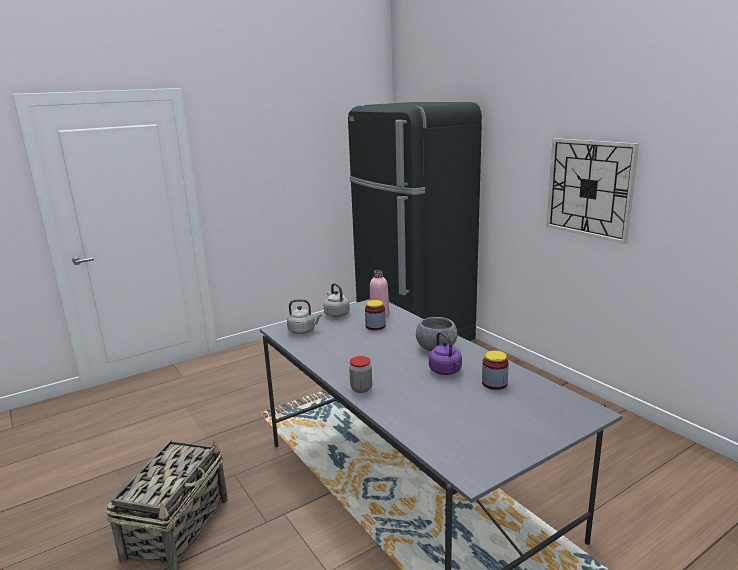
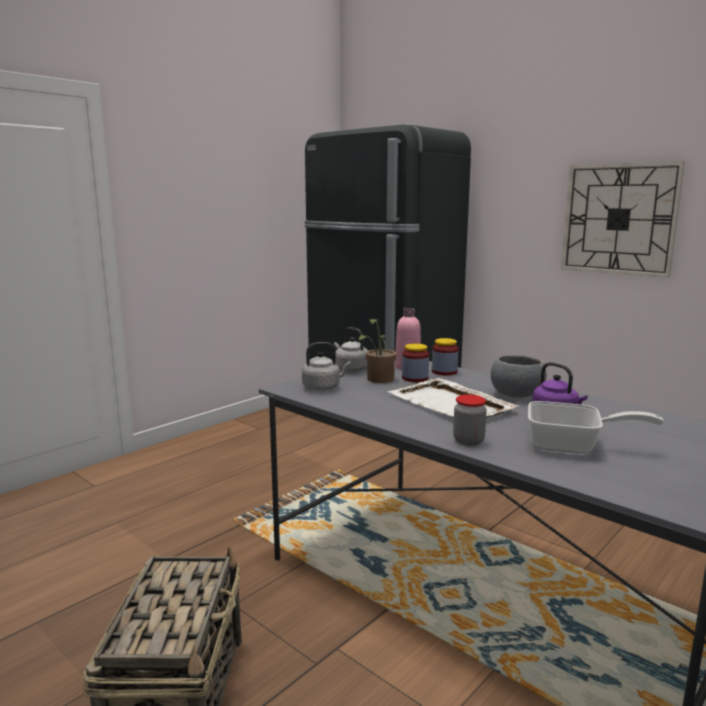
camera: 15 degrees left, 5 degrees down
(347, 326) = (378, 380): none -> potted plant
(379, 354) = (451, 404): none -> white tray
(430, 399) = (573, 445): none -> frying pan
(494, 383) = (630, 423): jar -> jar (444, 372)

